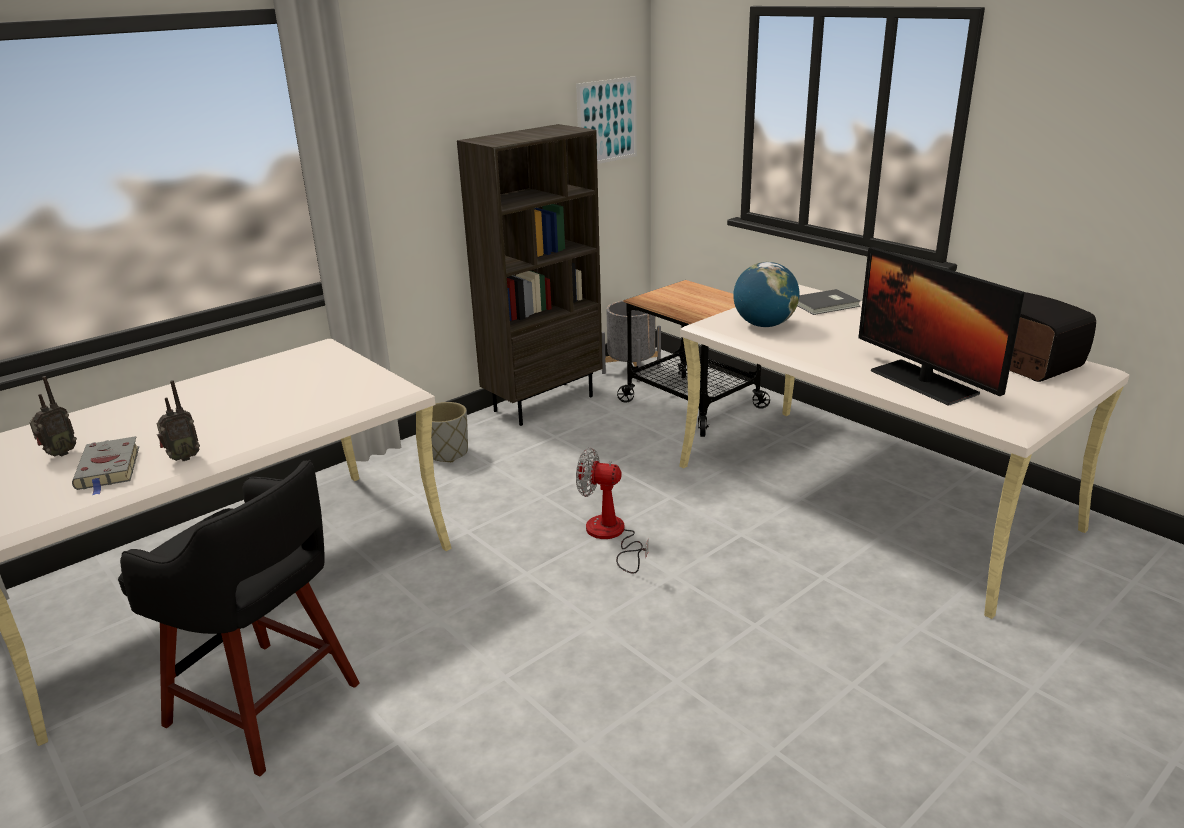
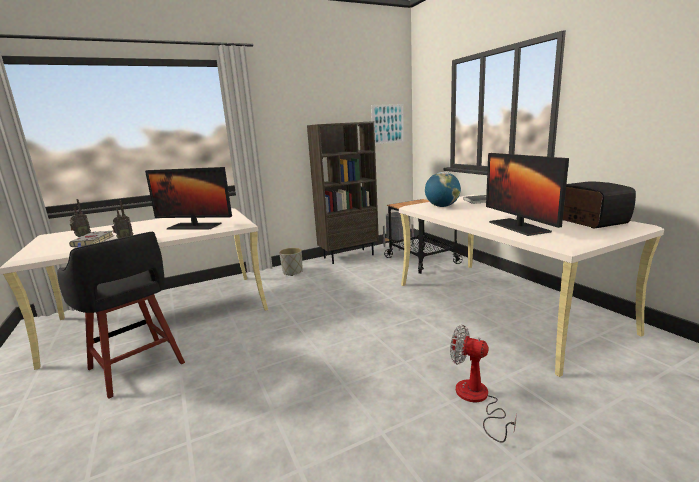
camera: 15 degrees right, 10 degrees down
(300, 406) = (194, 226): none -> monitor
(611, 536) = (348, 311): fan -> fan (477, 400)

